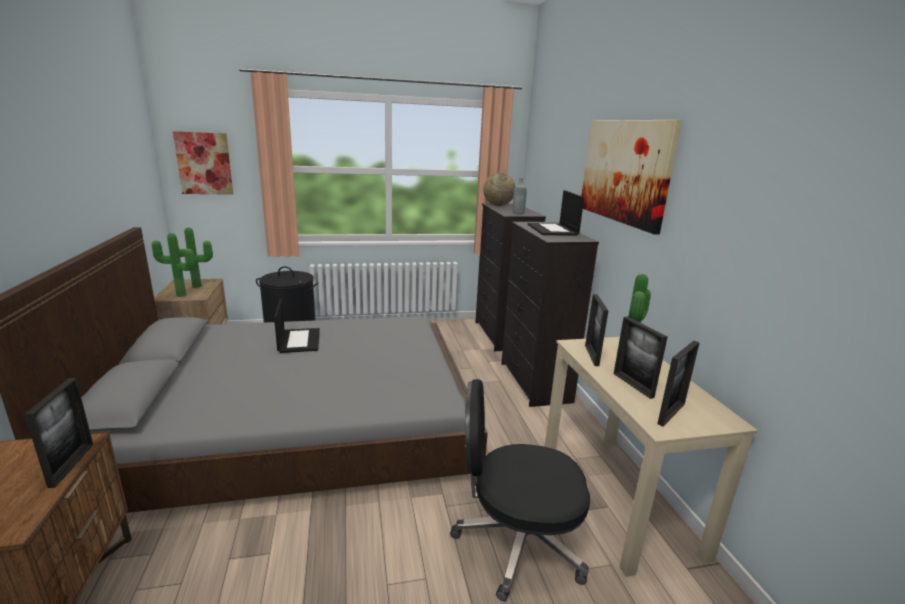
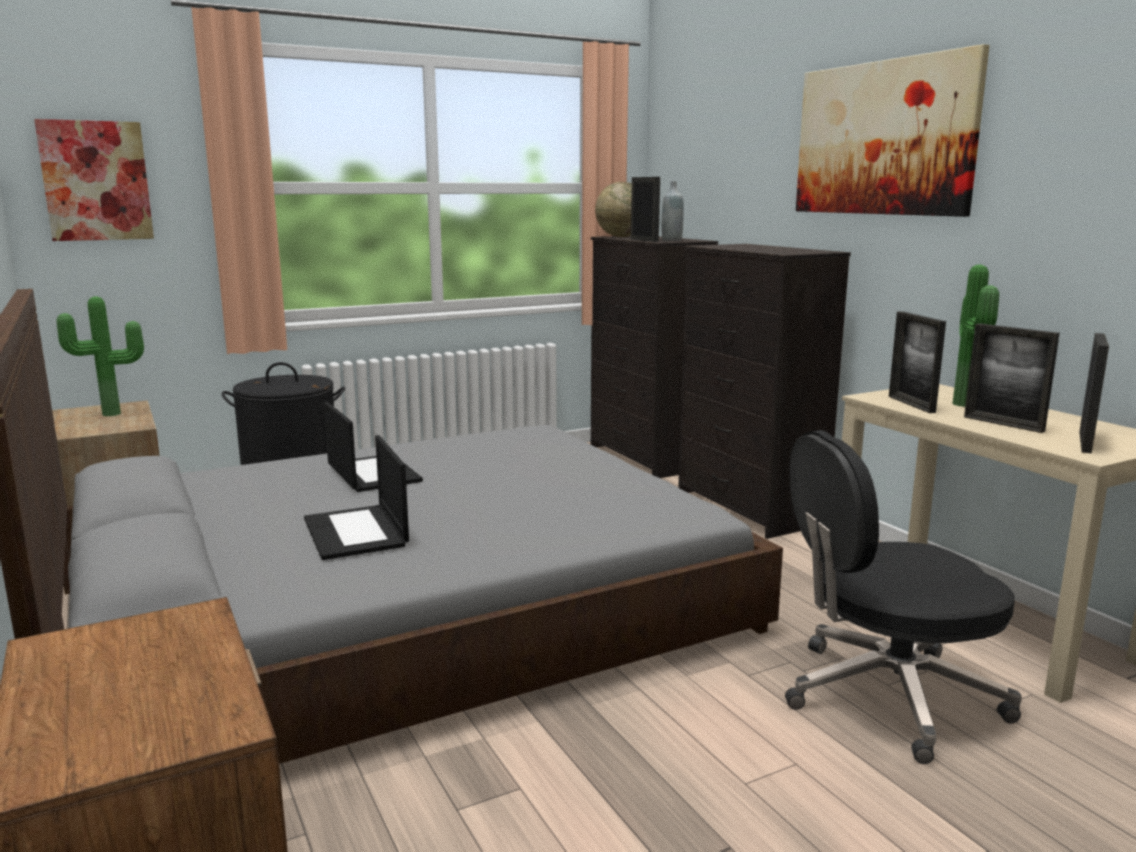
camera: 15 degrees left, 5 degrees down
(71, 465) = (218, 641): picture frame -> picture frame (644, 240)
(180, 296) = (96, 429): potted plant -> none
(553, 230) = (763, 248): laptop -> laptop (357, 532)

